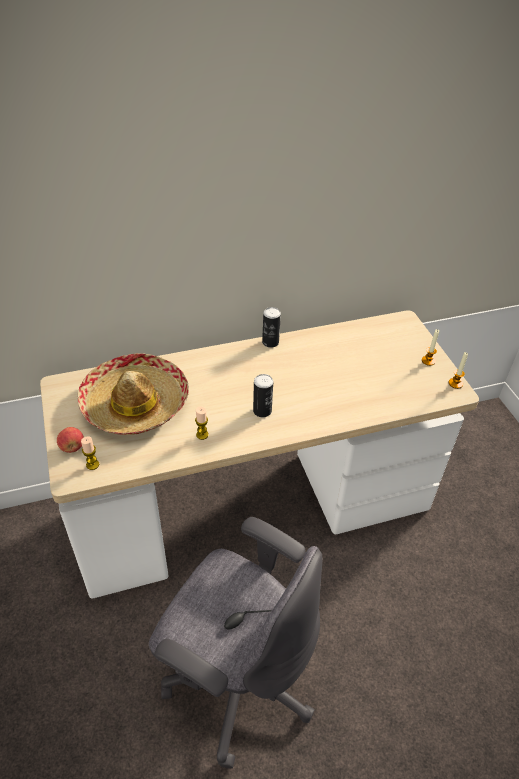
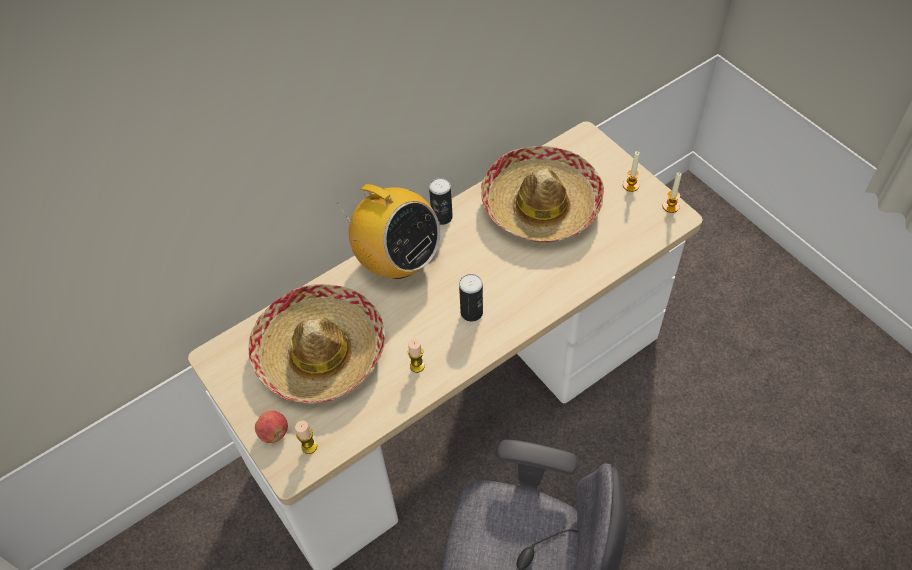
camera: 15 degrees left, 10 degrees up
(222, 361) = (397, 261): none -> radio
(350, 354) = (541, 204): none -> hat

